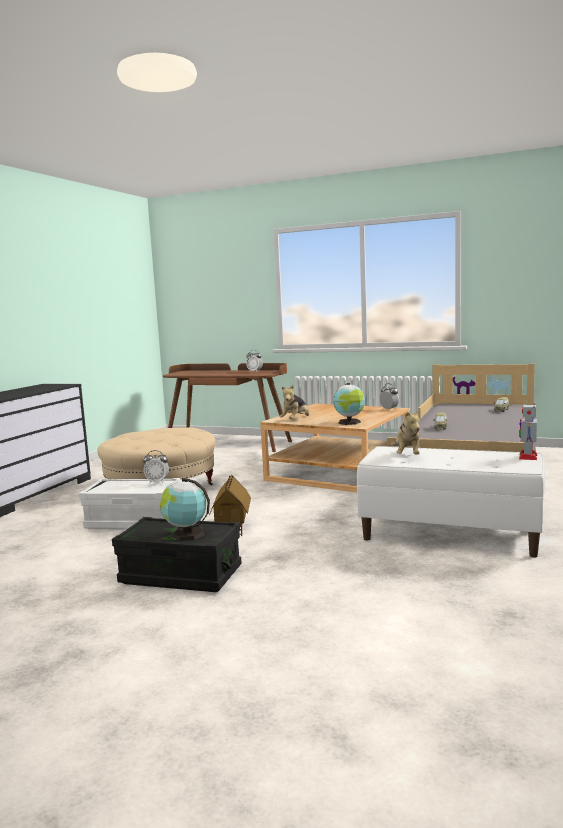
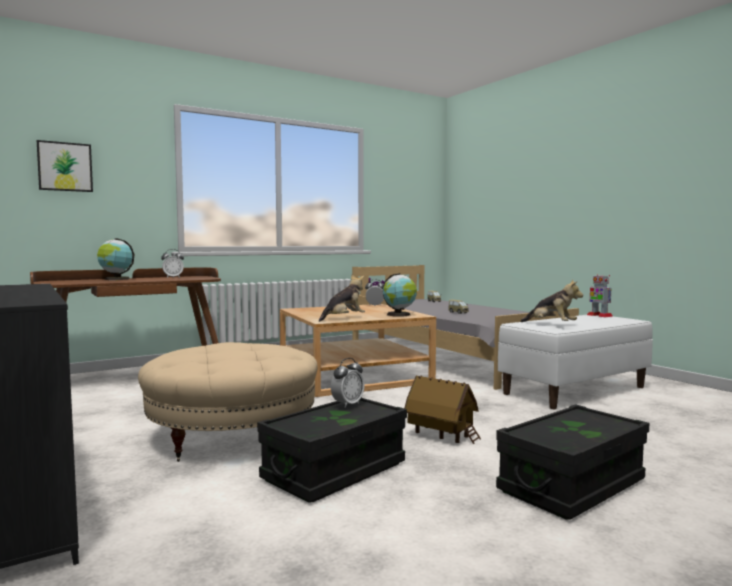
camera: 55 degrees left, 5 degrees down
(134, 521) = (335, 471): white storage box -> black storage box
(186, 534) = (587, 427): globe -> globe (116, 279)
(206, 290) = (65, 167): none -> picture
(295, 420) = (344, 319): plush toy -> plush toy turned 105 degrees counterclockwise

